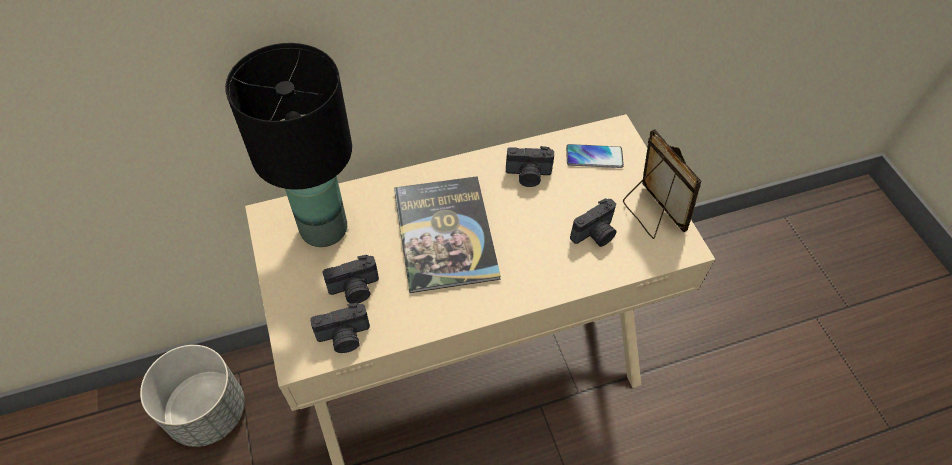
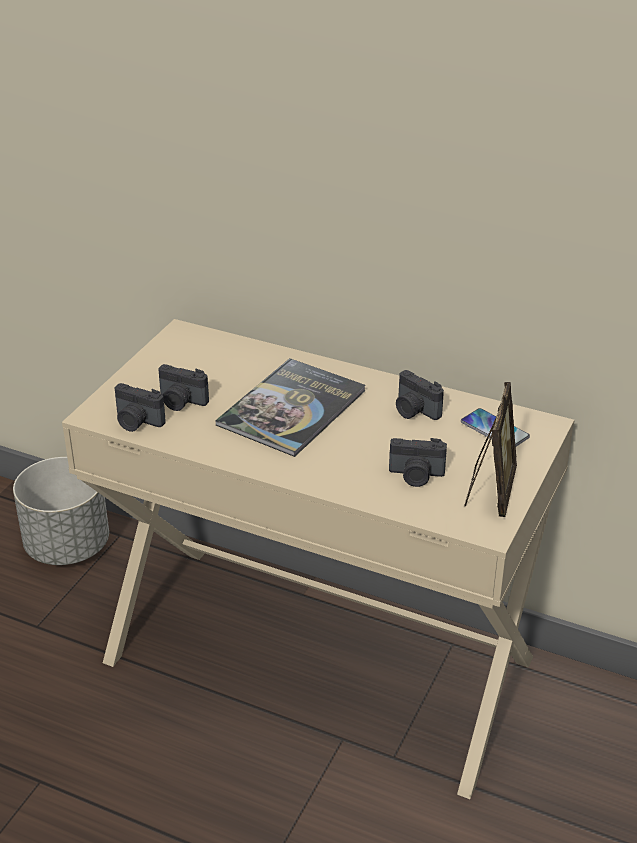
camera: 45 degrees right, 20 degrees down
(325, 228) = (210, 358): black table lamp -> none

